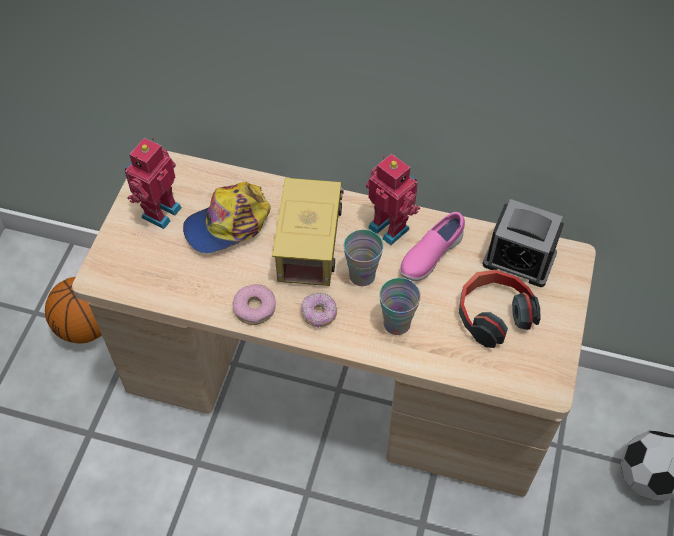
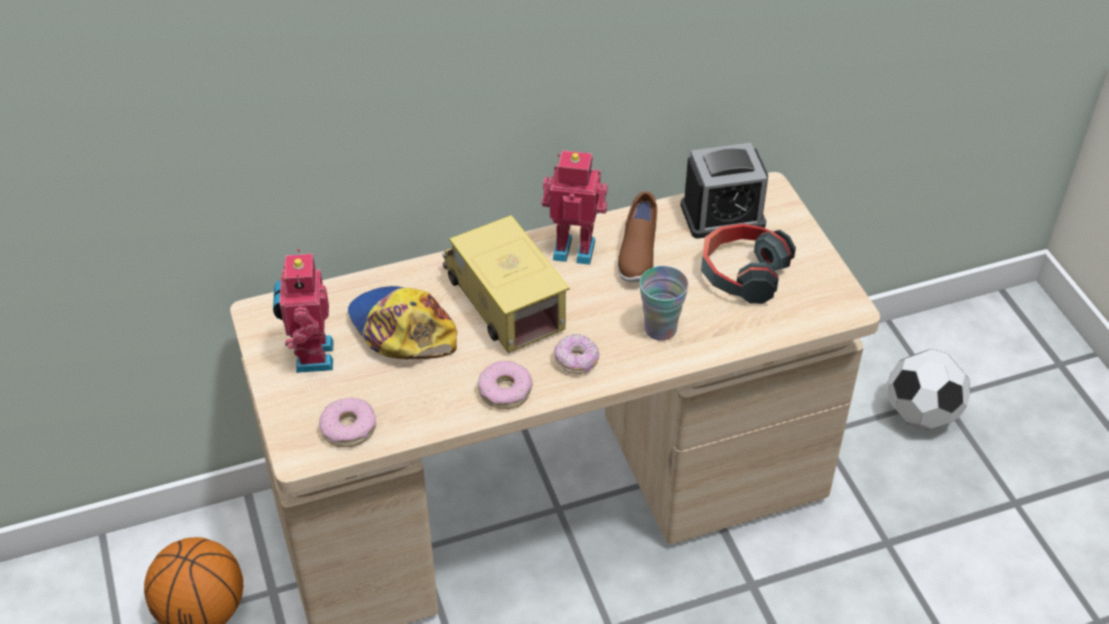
camera: 35 degrees left, 10 degrees down
(139, 276) = (349, 428): none -> donut
(228, 224) = (401, 329): cap -> cap turned 120 degrees clockwise
(362, 275) = (587, 305): cup -> none
(430, 256) = (637, 254): pink shoe -> brown shoe

